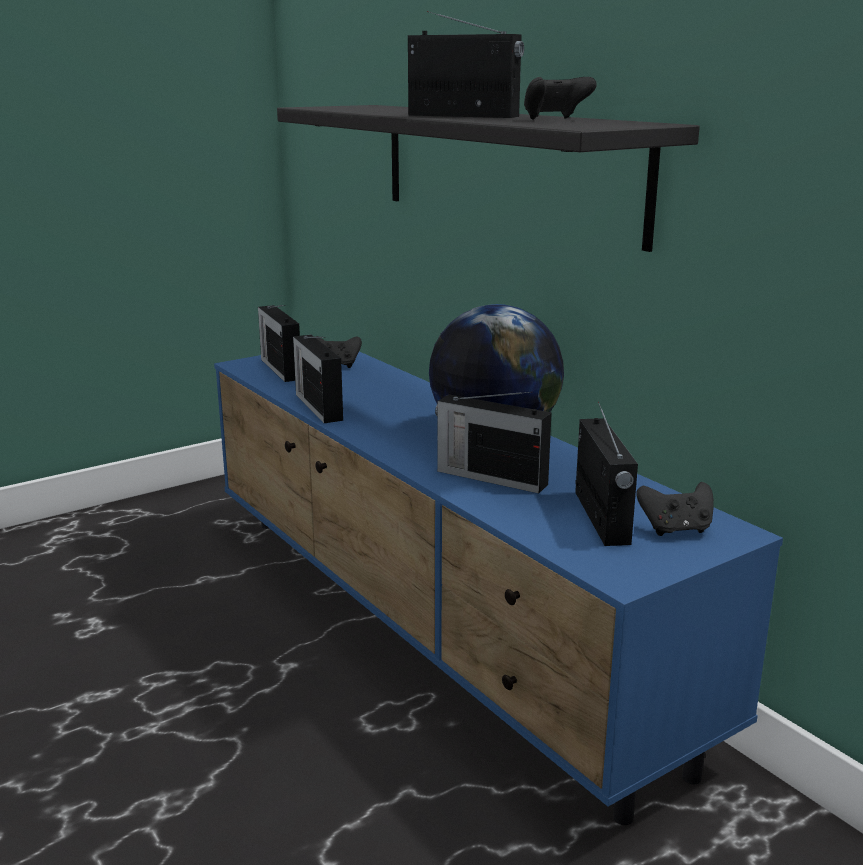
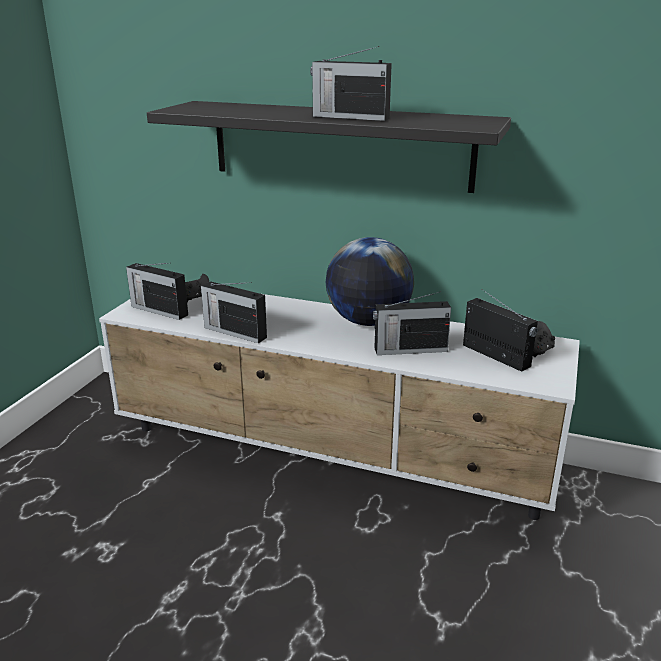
camera: 35 degrees left, 5 degrees up
(434, 627) = (332, 455): blue tv stand -> white tv stand
(464, 116) = (349, 117): radio -> radio turned 150 degrees counterclockwise
(555, 119) = (419, 117): black game controller -> none

